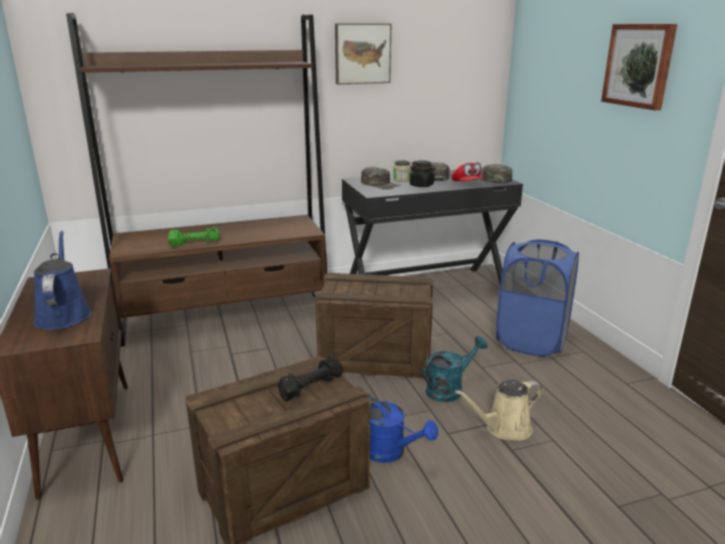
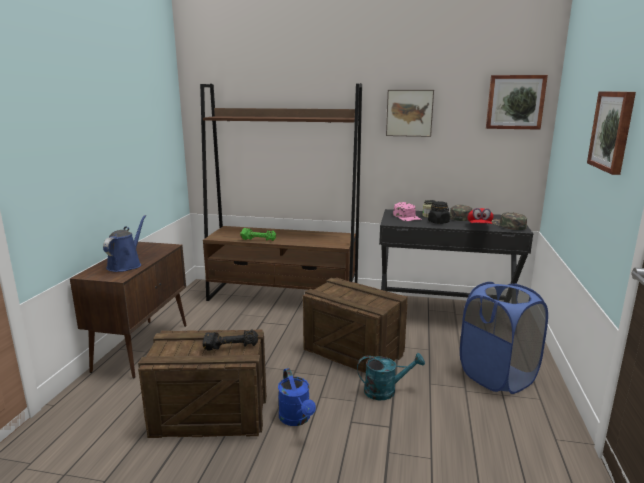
camera: 30 degrees right, 5 degrees down
(380, 184) = (407, 217): green cap -> pink cap
(473, 38) = (515, 102): none -> picture
(504, 428) = (399, 434): beige watering can -> none

